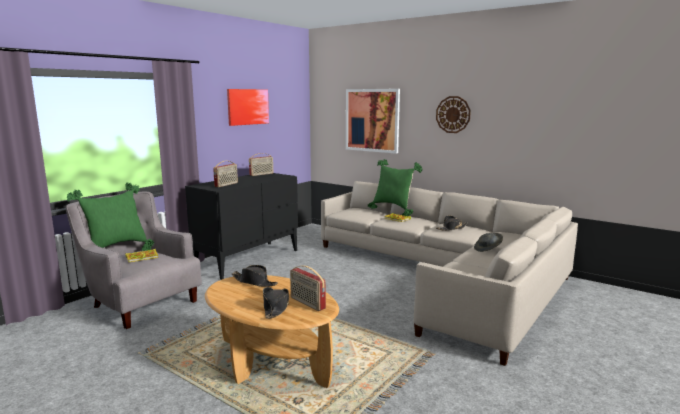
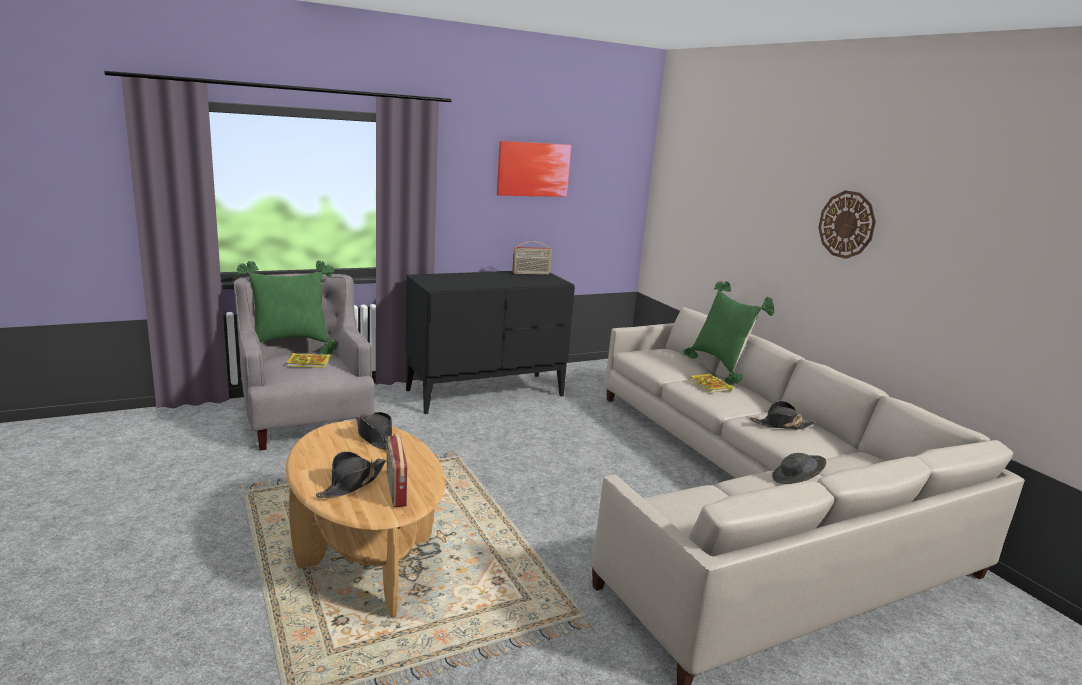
camera: 25 degrees right, 5 degrees up
(226, 185) = (457, 283): radio -> none
(372, 120) = (727, 212): picture -> none

